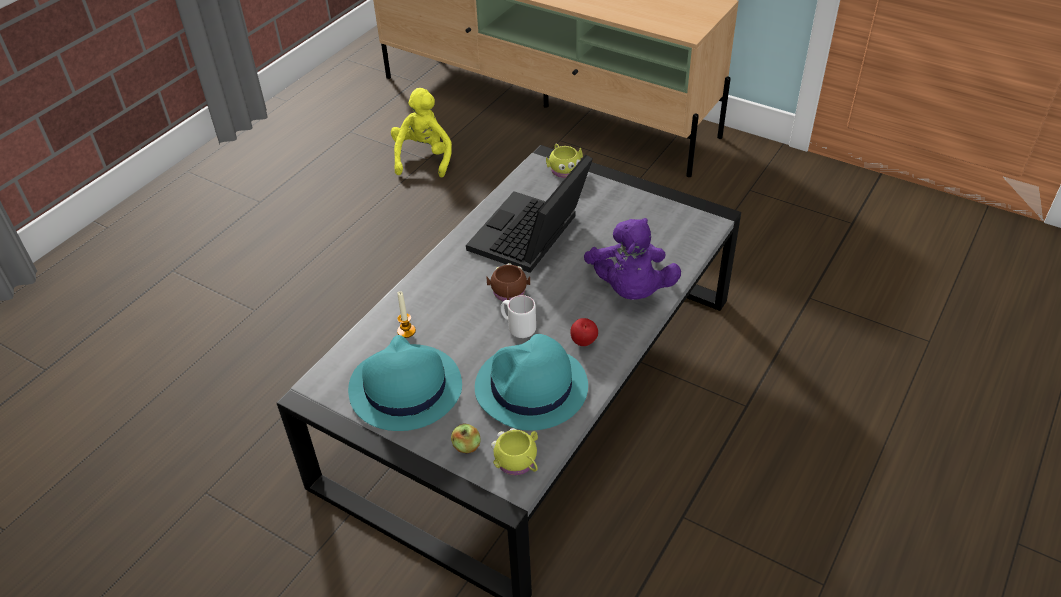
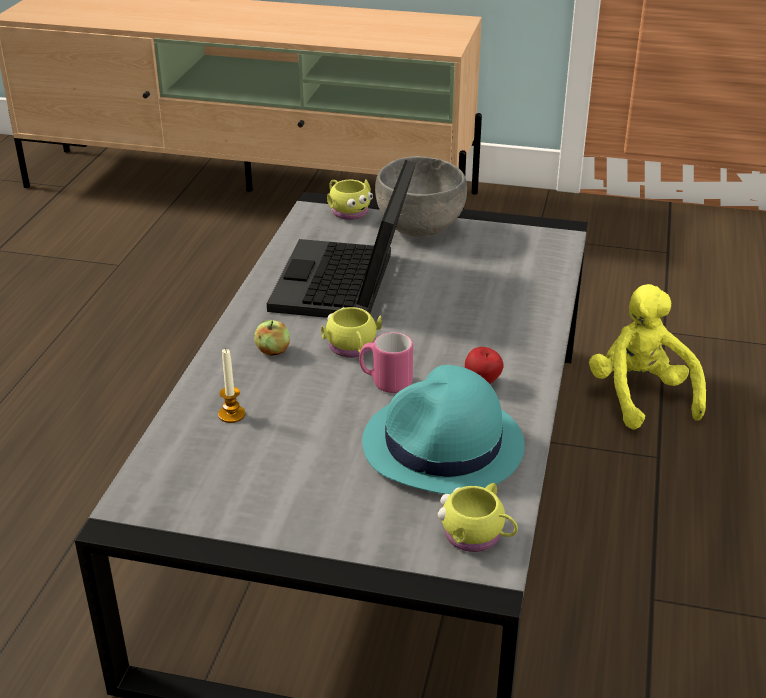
camera: 20 degrees left, 10 degrees down
(404, 388) = (265, 482): turquoise hat -> none
(423, 158) = (113, 264): yellow plush toy -> yellow plush toy (640, 396)
(466, 446) = (393, 532): apple -> apple (272, 351)
(509, 294) = (352, 349): brown mug -> yellow mug
(518, 327) = (385, 382): white mug -> pink mug
(607, 195) = (419, 229): none -> grey bowl
(630, 289) = (506, 317): purple plush toy -> none

